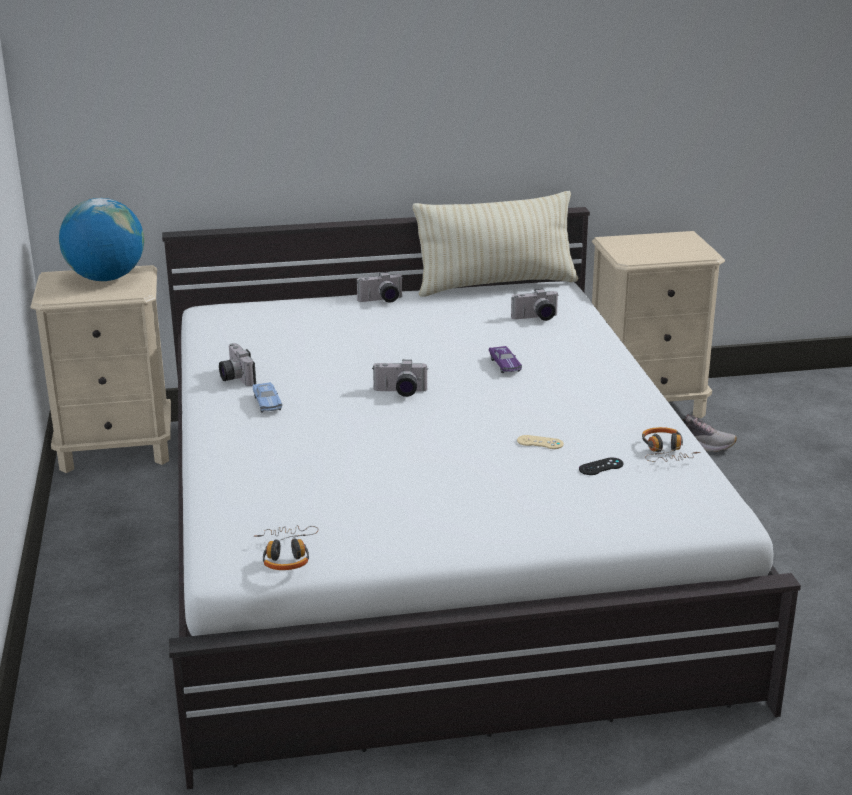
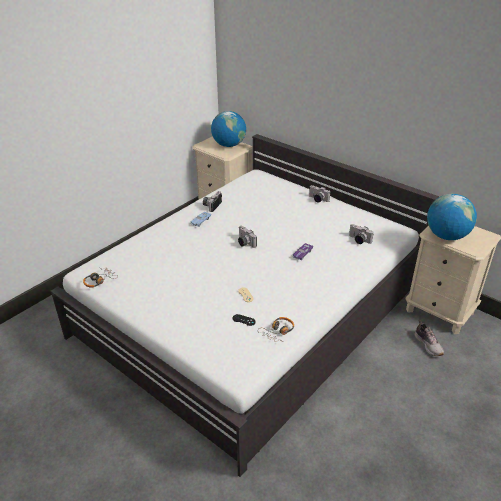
camera: 50 degrees right, 10 degrees up
(496, 285) = (376, 215): beige pillow -> none
(649, 254) = (446, 236): none -> globe

